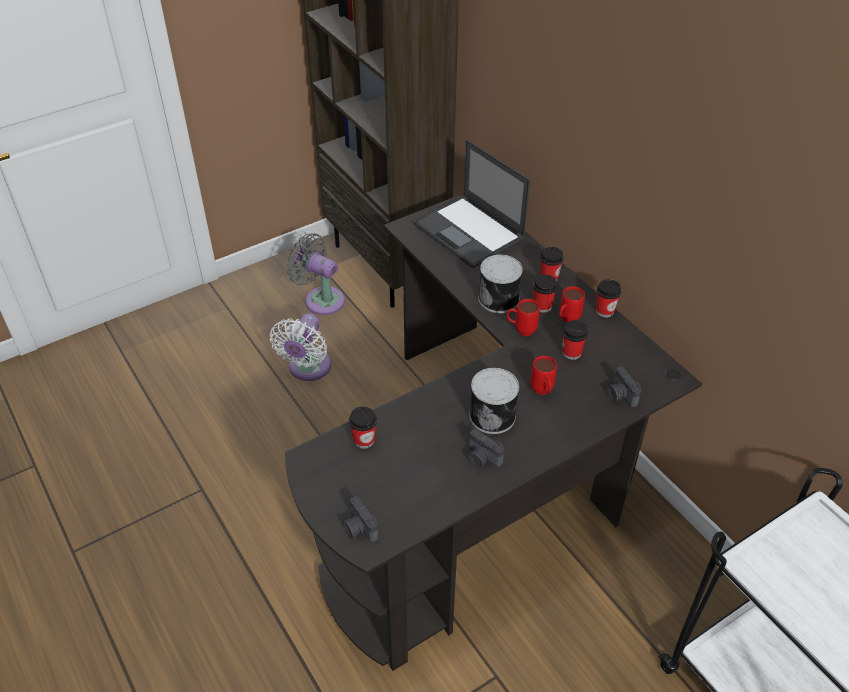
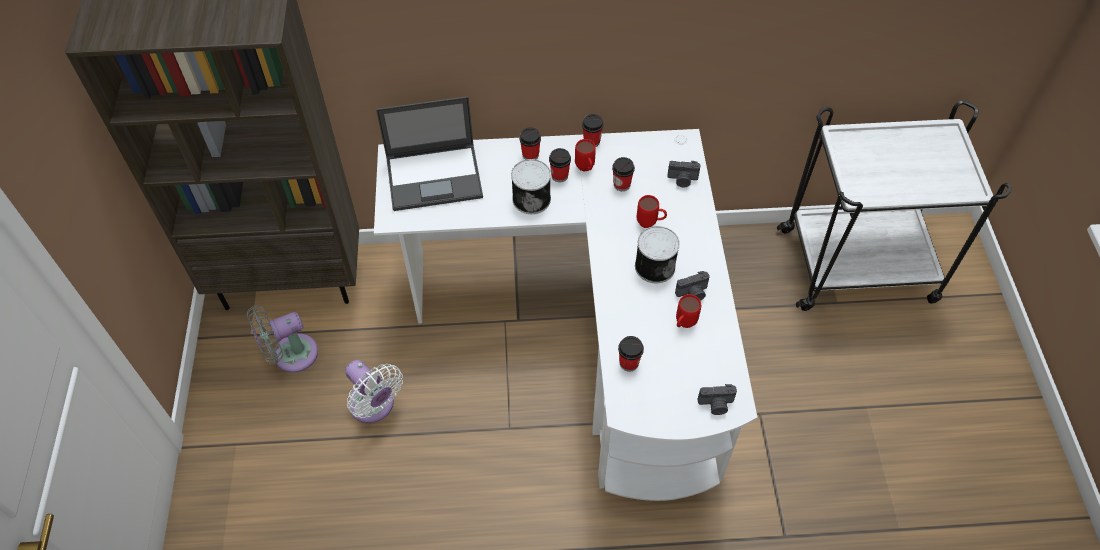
camera: 60 degrees left, 10 degrees up
(484, 481) = (588, 332): black desk -> white desk
(521, 330) = (576, 203): red mug -> red mug (683, 324)

